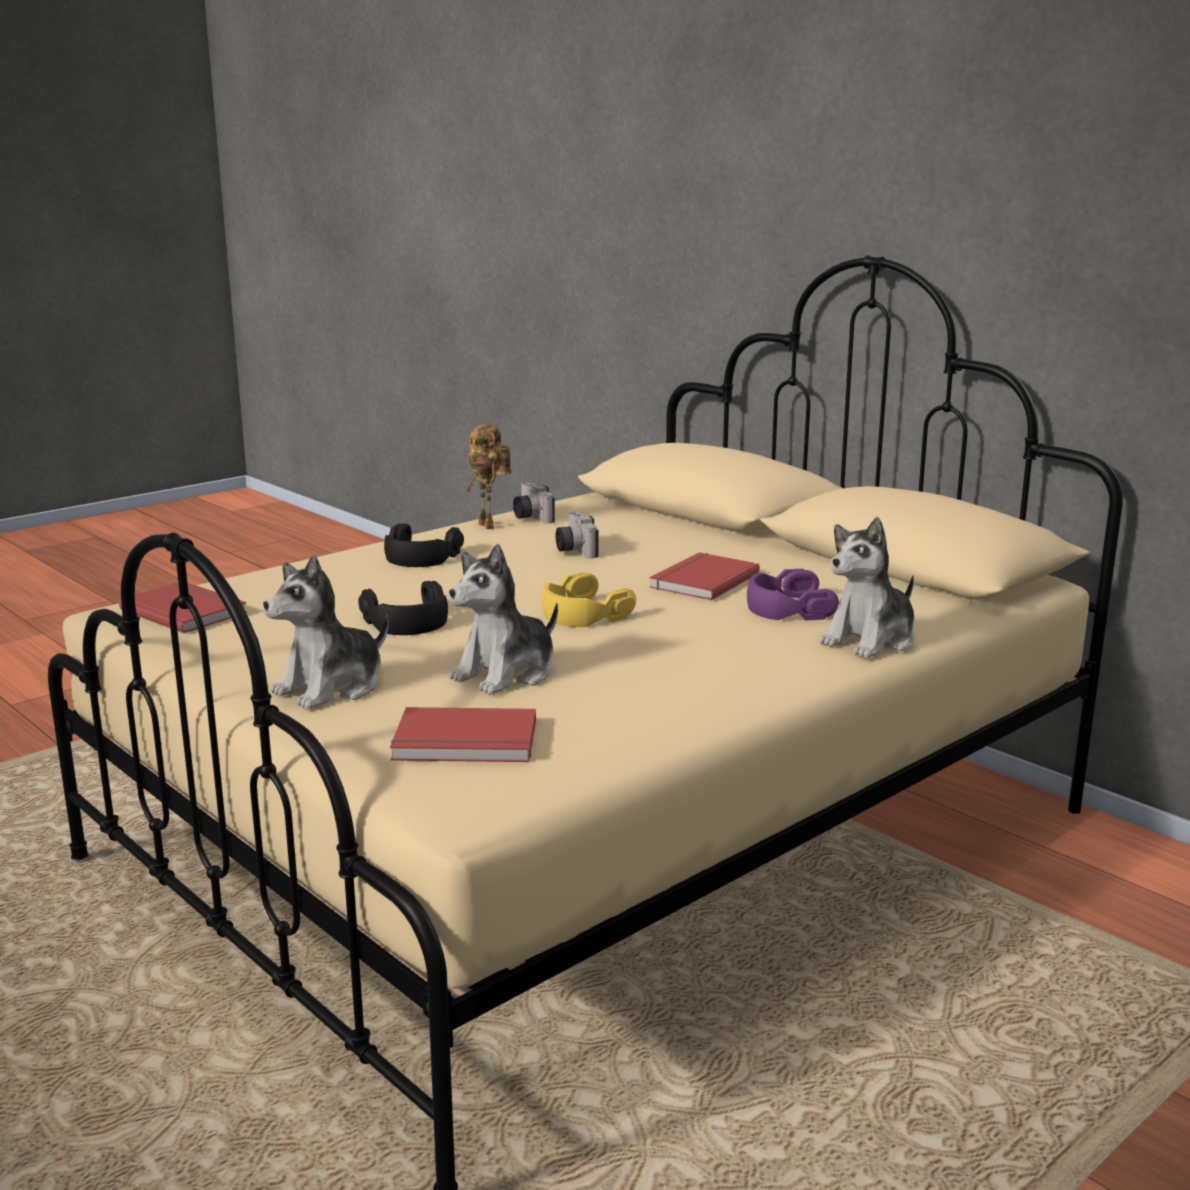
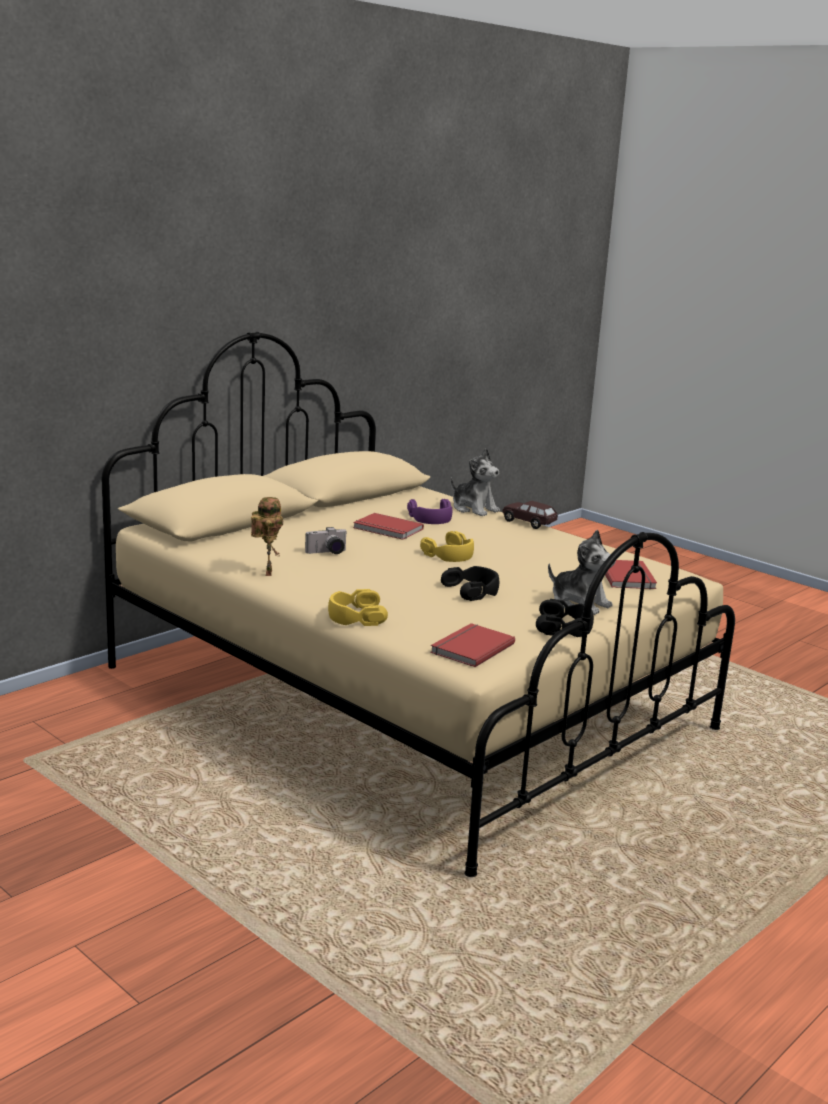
camera: 95 degrees left, 0 degrees up
(323, 562) = (355, 616): none -> yellow headphones
(420, 556) = (341, 590): black headphones -> black headphones (564, 627)
(489, 526) = (266, 572): toy robot -> toy robot turned 60 degrees counterclockwise
(506, 674) = (544, 570): plush toy -> none
(529, 517) = (244, 562): camera -> none
(801, 680) = (528, 523): none -> brown toy car

